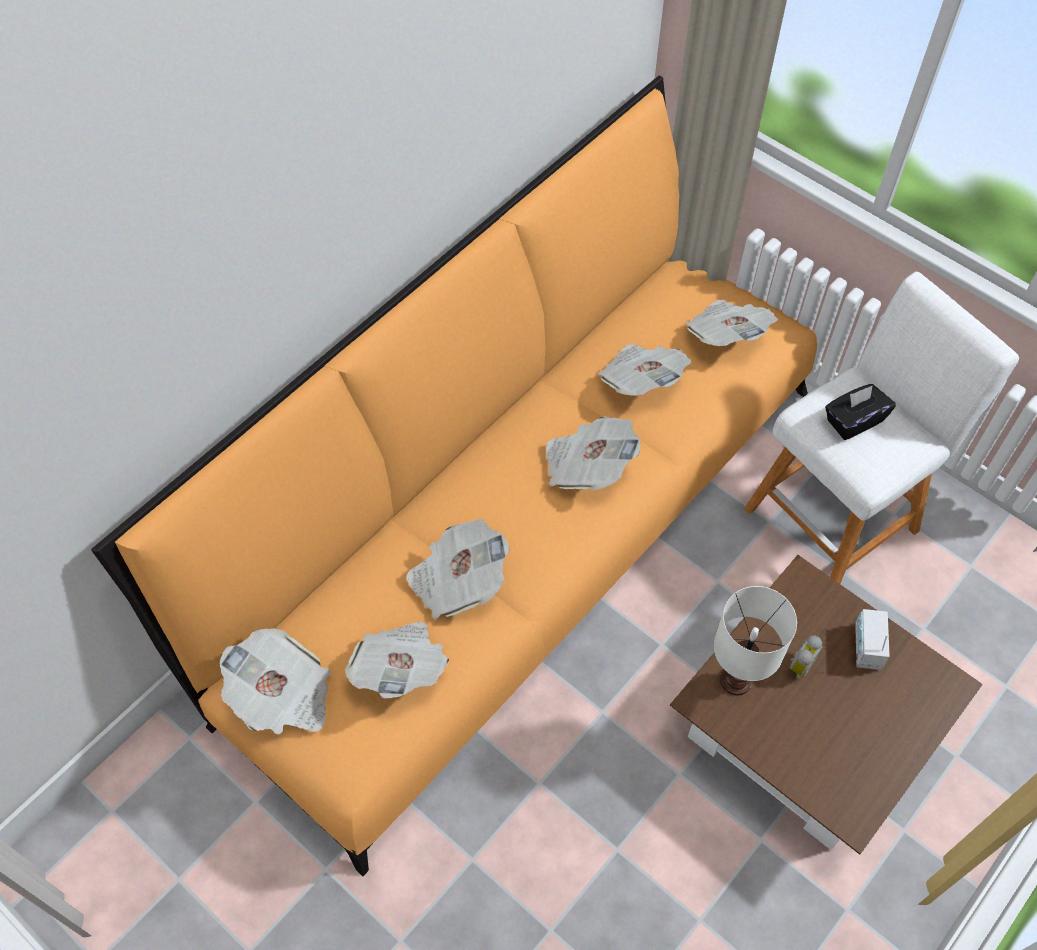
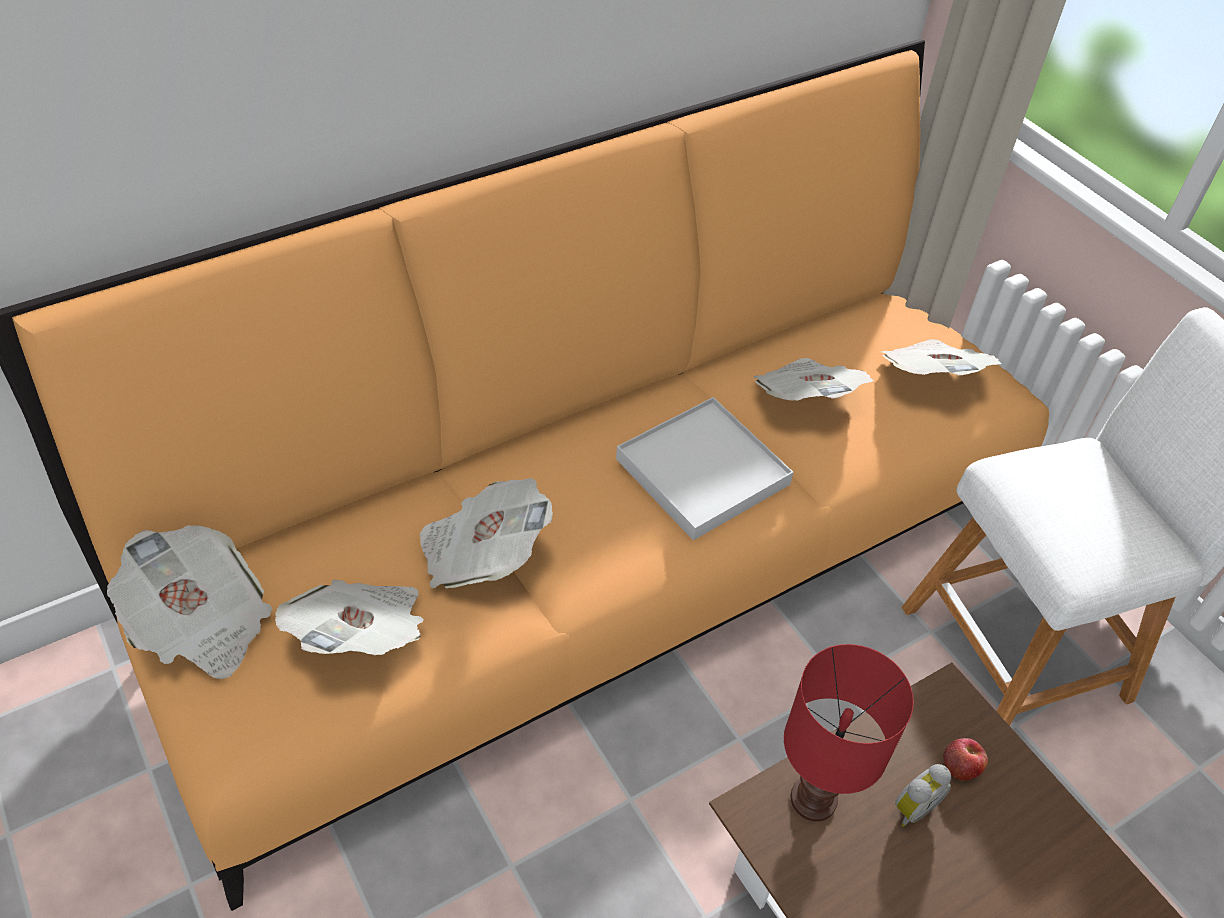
camera: 15 degrees right, 10 degrees down
(587, 466) = (702, 471): newspaper -> white tray
(736, 681) = (813, 801): white table lamp -> red table lamp
(822, 627) = (960, 767): none -> apple
(853, 421) = (1072, 493): black tissue box -> none
(866, 647) = (1018, 813): radio -> none

